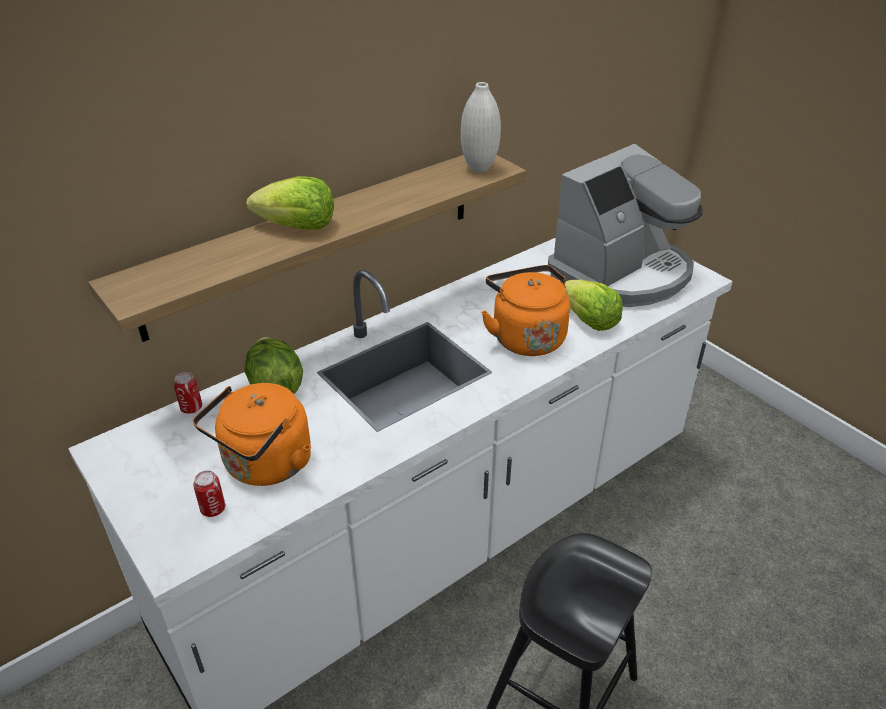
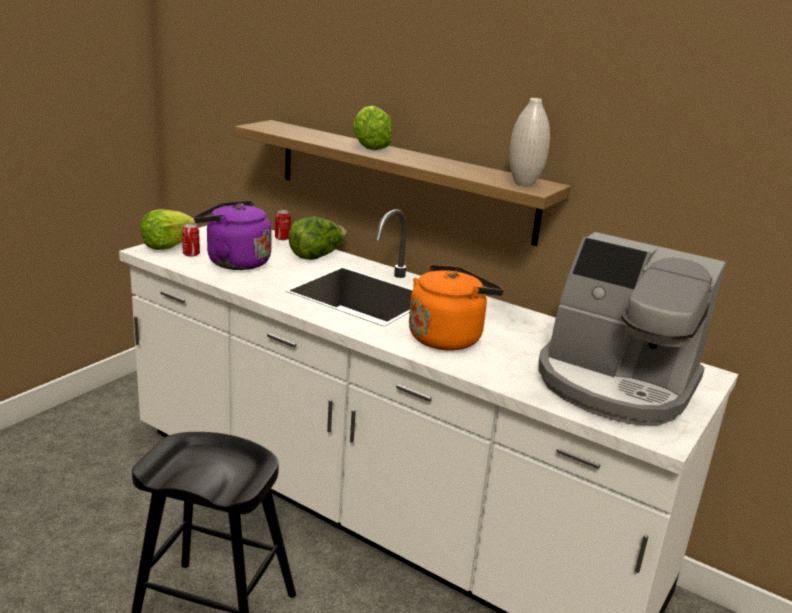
camera: 70 degrees right, 15 degrees down
(264, 466) = (234, 262): orange kettle -> purple kettle
(588, 320) = (502, 367): lettuce -> lettuce (167, 246)

